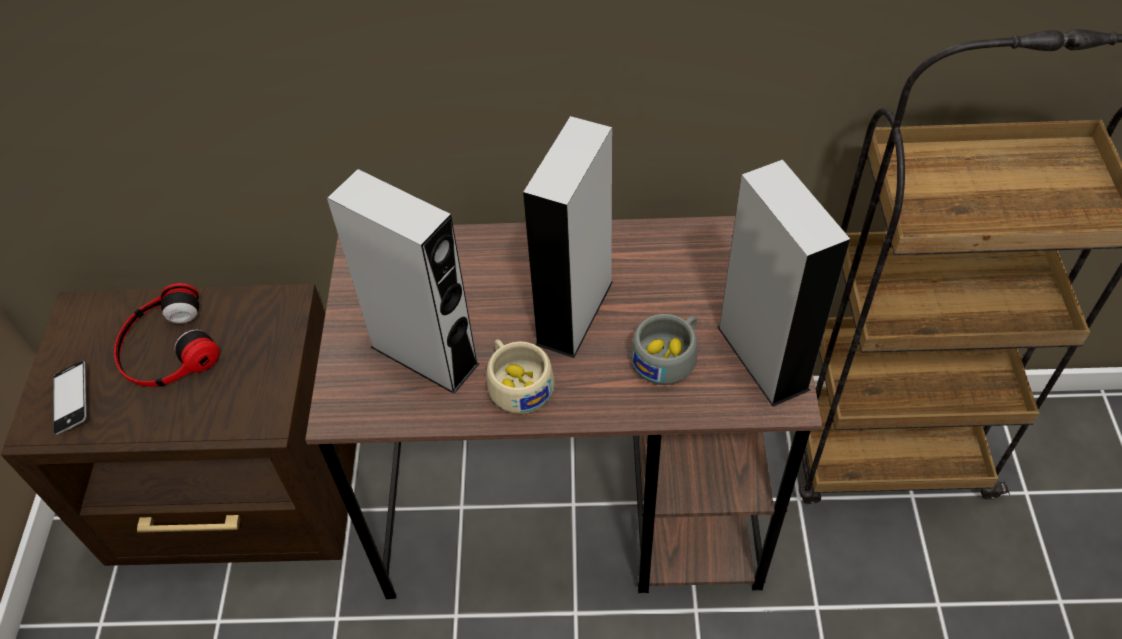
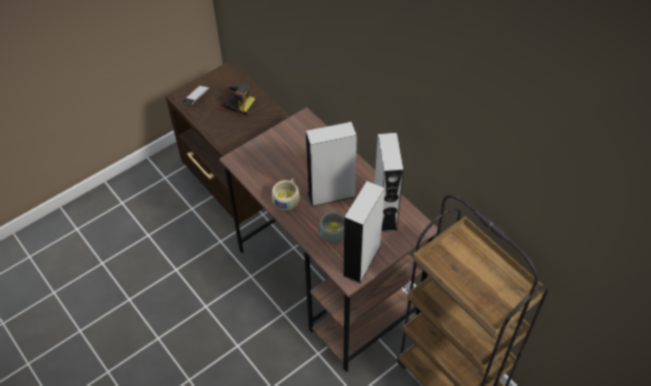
camera: 50 degrees right, 0 degrees up
(166, 348) = (235, 103): headphones -> camera
(424, 355) = (276, 166): grey speaker -> grey speaker (385, 212)

